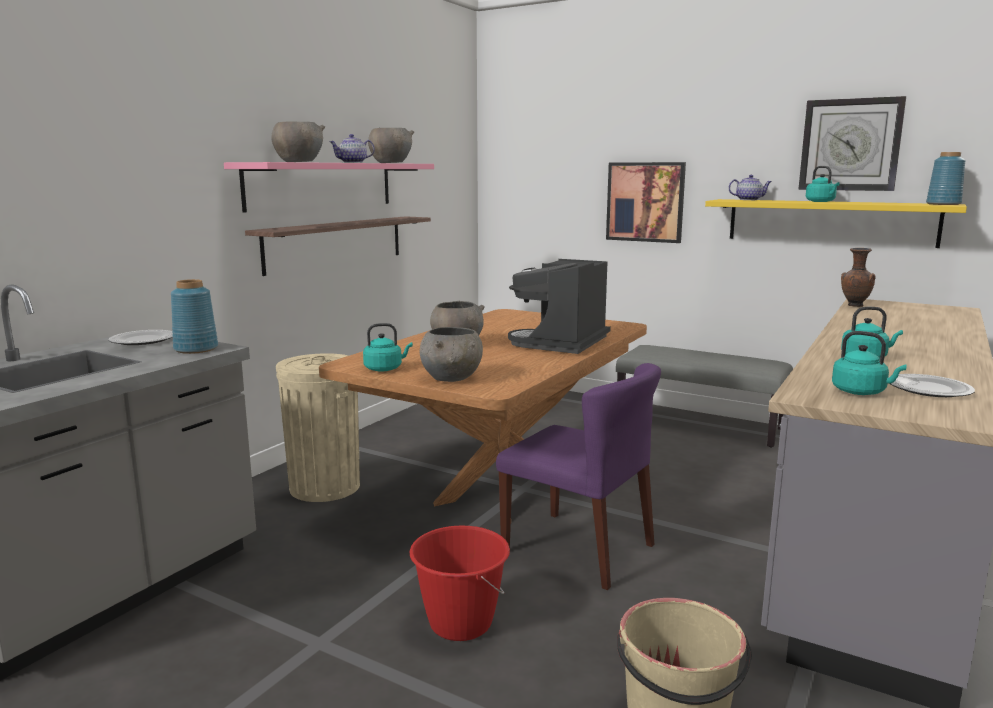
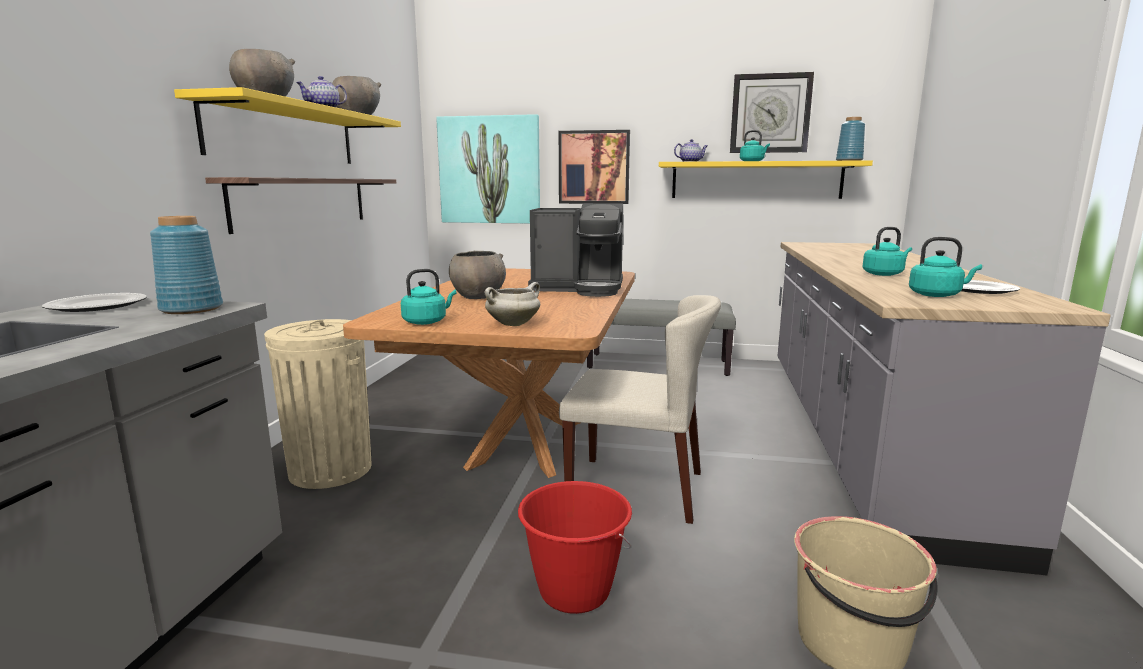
camera: 20 degrees left, 0 degrees up
(322, 185) = (285, 134): pink shelf -> yellow shelf
(452, 378) = (513, 324): grey bowl -> white cooking pot
(539, 202) = (490, 170): none -> picture
(562, 343) = (580, 289): coffee machine -> coffee machine turned 90 degrees counterclockwise
(579, 548) = (637, 488): purple chair -> beige chair
(854, 306) = (798, 245): brown vase -> none

